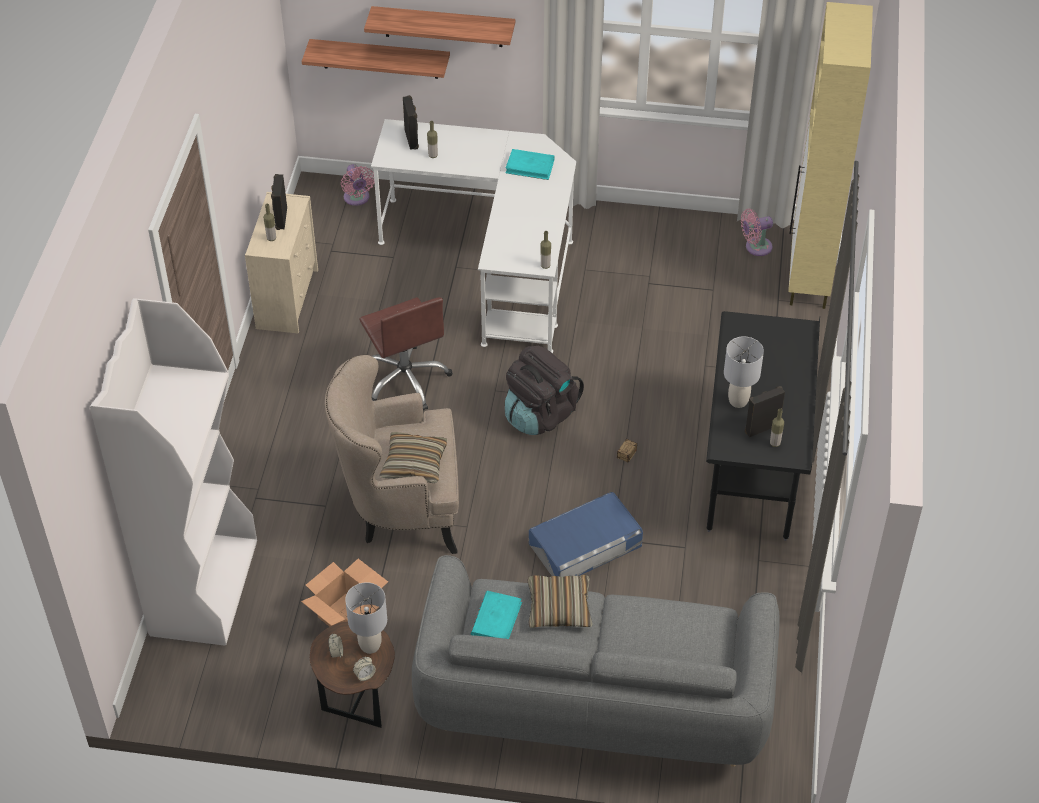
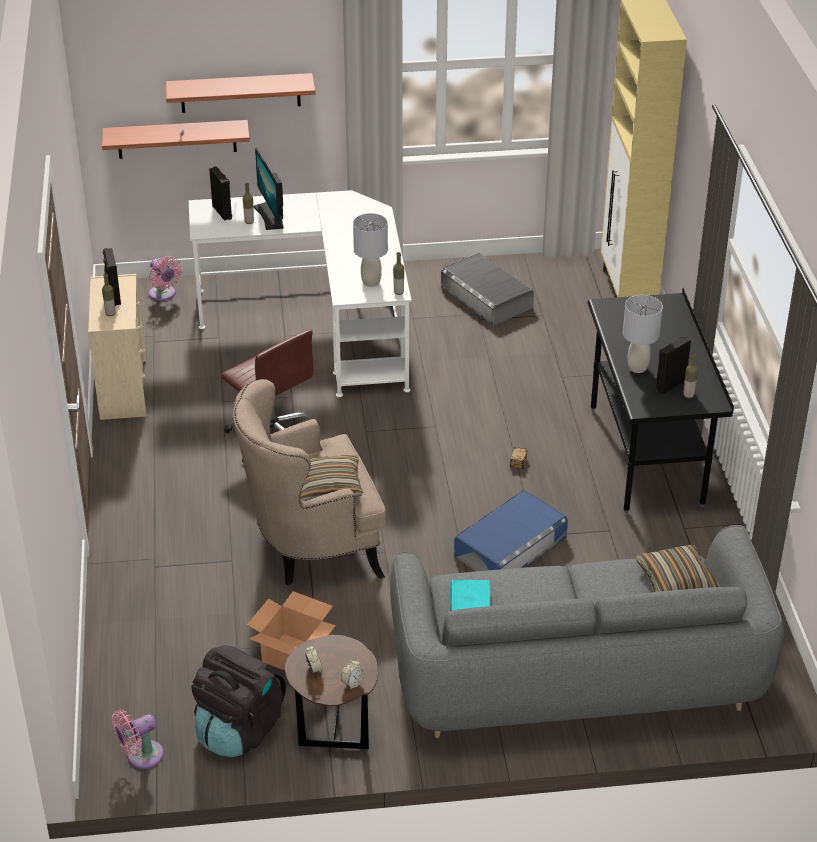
camera: 15 degrees left, 10 degrees down
(203, 586) = (128, 657): white bookcase -> none
(370, 645) = (347, 655): grey table lamp -> grey table lamp (371, 282)
(455, 152) = (270, 216): none -> monitor
(530, 166) = (349, 217): turquoise book -> none
(540, 414) = (419, 444): black backpack -> black backpack (238, 730)
(559, 607) = (528, 583): pillow -> pillow (675, 580)
(665, 258) = (486, 297): none -> grey storage box
(755, 247) = (568, 275): pink fan -> pink fan (141, 756)

